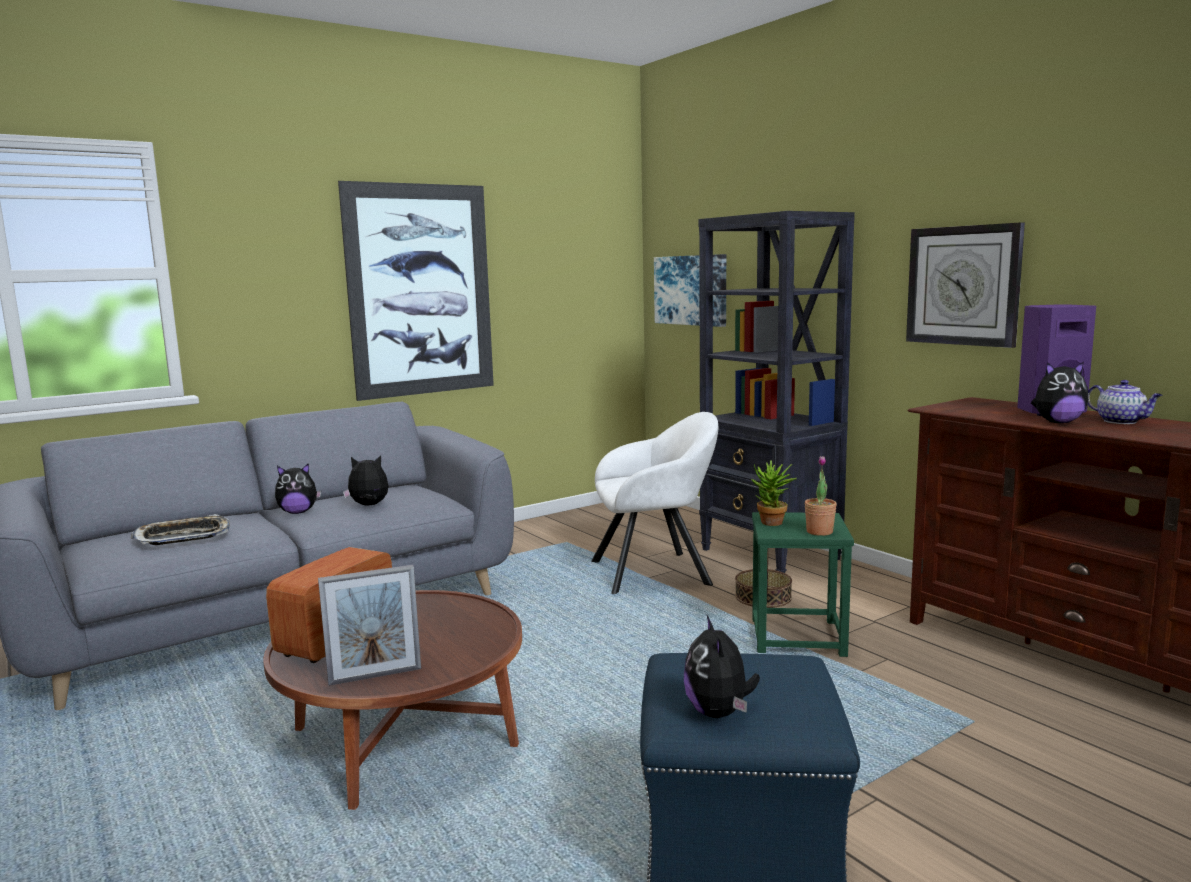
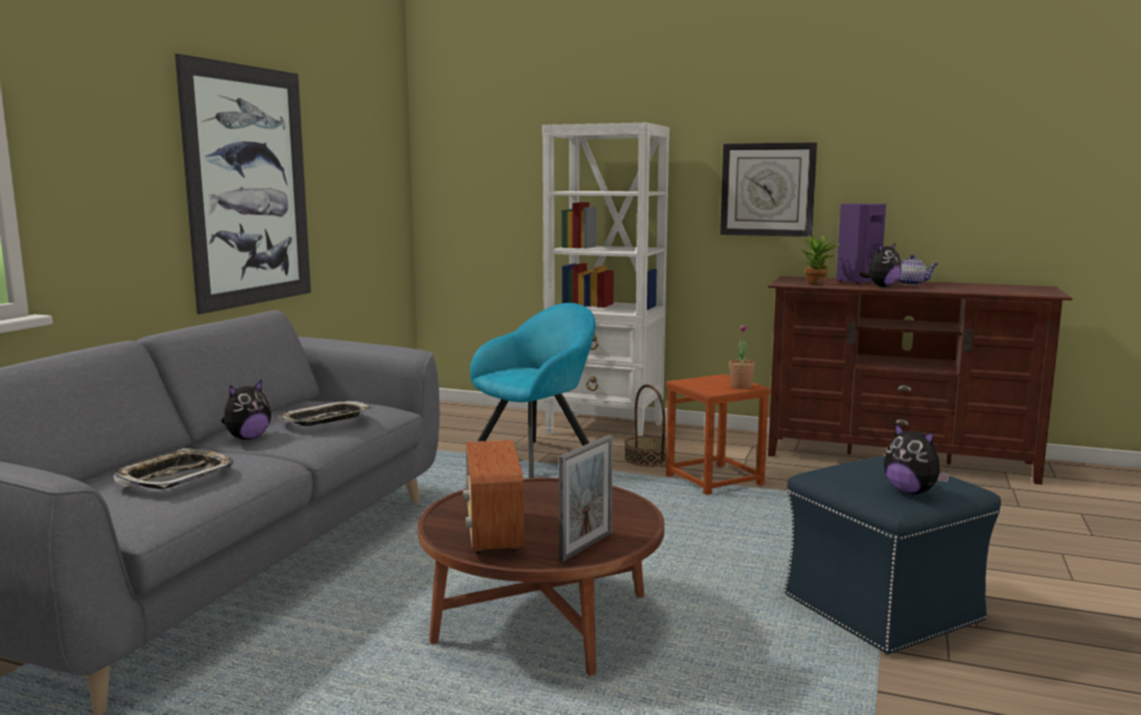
camera: 35 degrees left, 0 degrees up
(369, 505) = (326, 420): plush toy -> tray
(656, 572) = (537, 457): white armchair -> turquoise armchair
(691, 290) = (479, 192): picture -> none
(770, 554) = (606, 429): black bookcase -> white bookcase
(772, 524) = (699, 386): potted plant -> potted plant (818, 283)
(797, 637) = (714, 480): green stool -> brown stool

